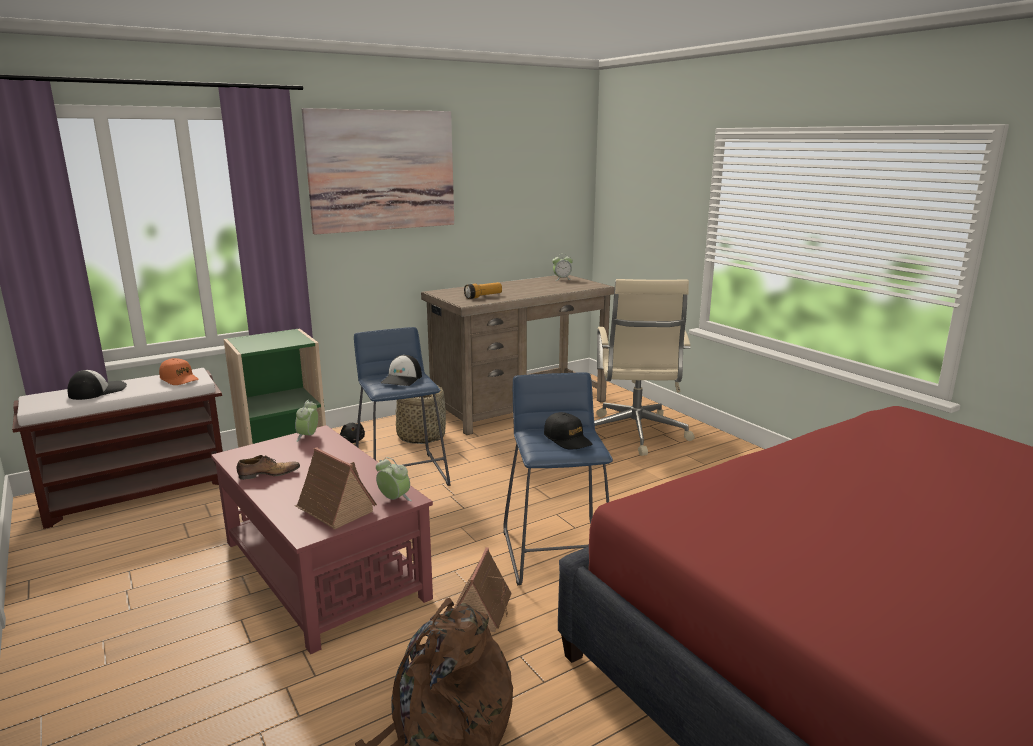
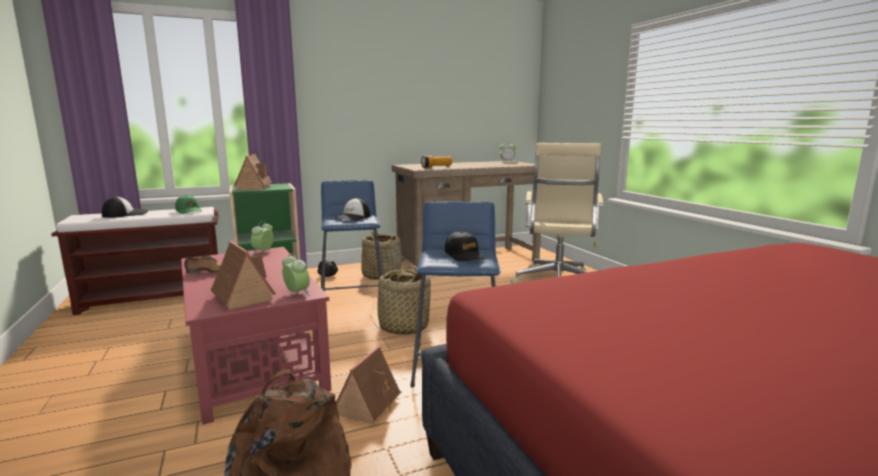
camera: 10 degrees right, 5 degrees down
(179, 379) = (189, 211): orange cap -> green cap
(261, 342) = (254, 187): none -> toy house
(382, 170) = (363, 68): picture -> none
(478, 509) = (403, 327): none -> basket

